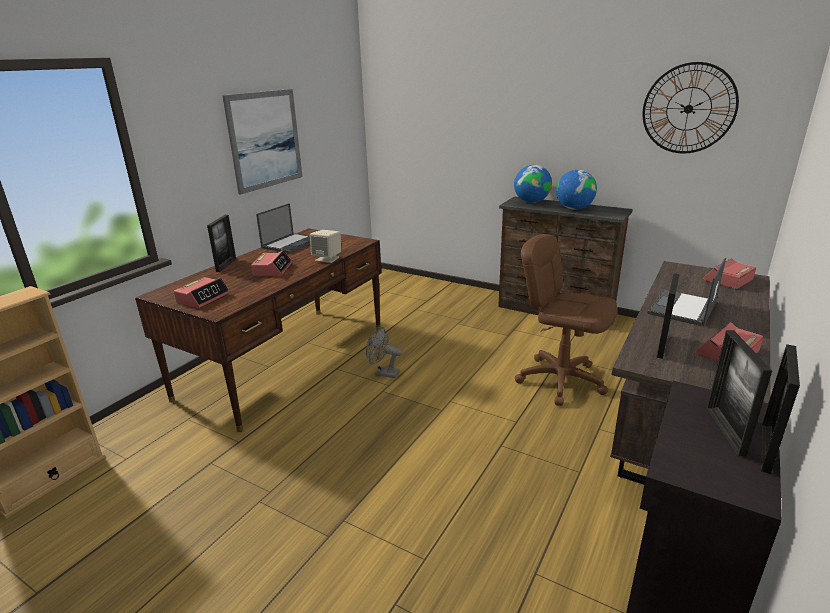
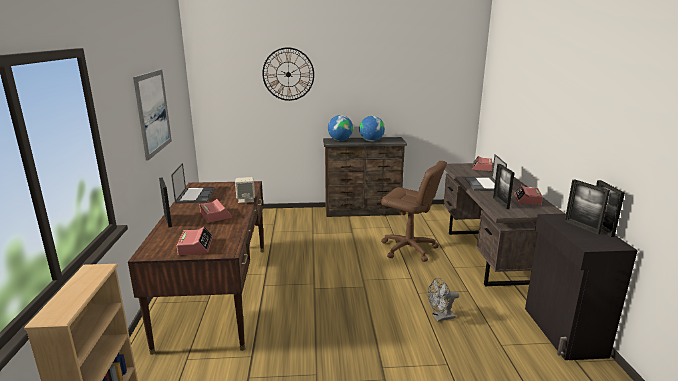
camera: 35 degrees left, 5 degrees down
(383, 373) = (301, 277): grey fan -> grey fan (440, 317)
(560, 380) = (408, 249): brown office chair -> brown office chair turned 150 degrees counterclockwise
(688, 109) = (426, 75): wall clock -> wall clock (288, 74)

